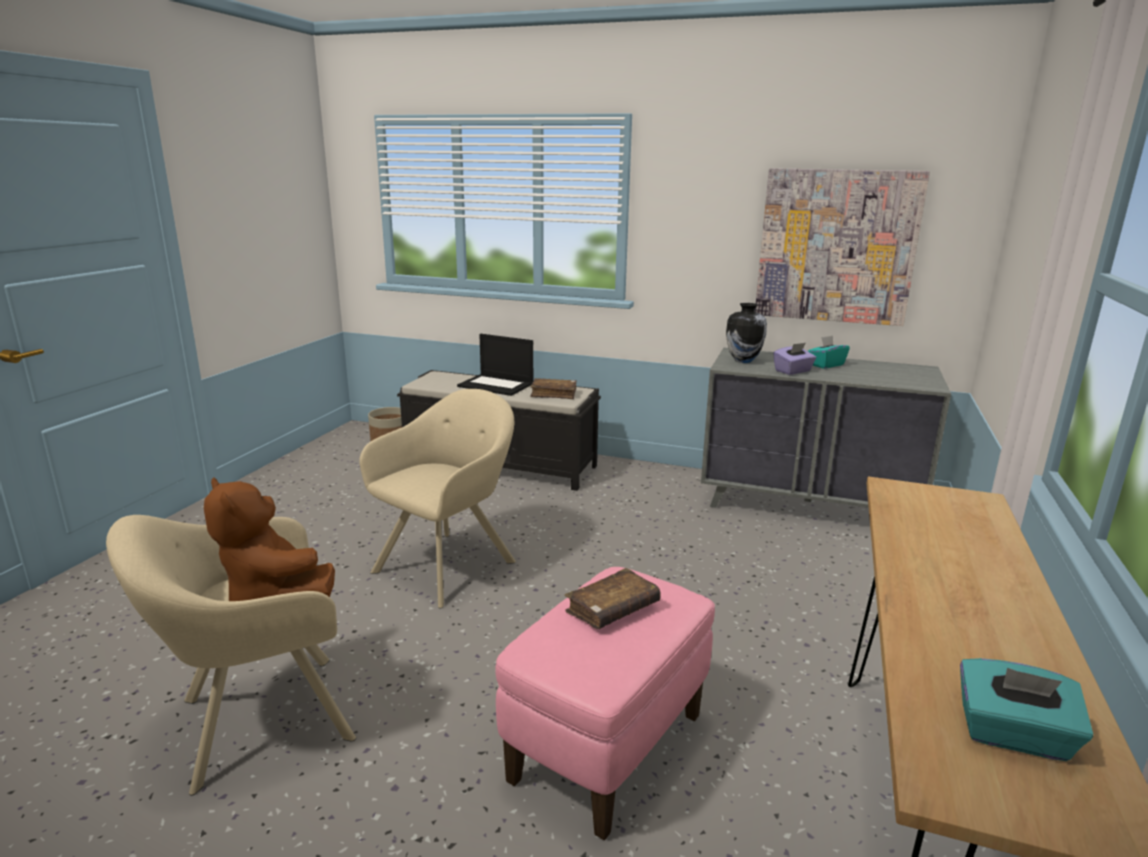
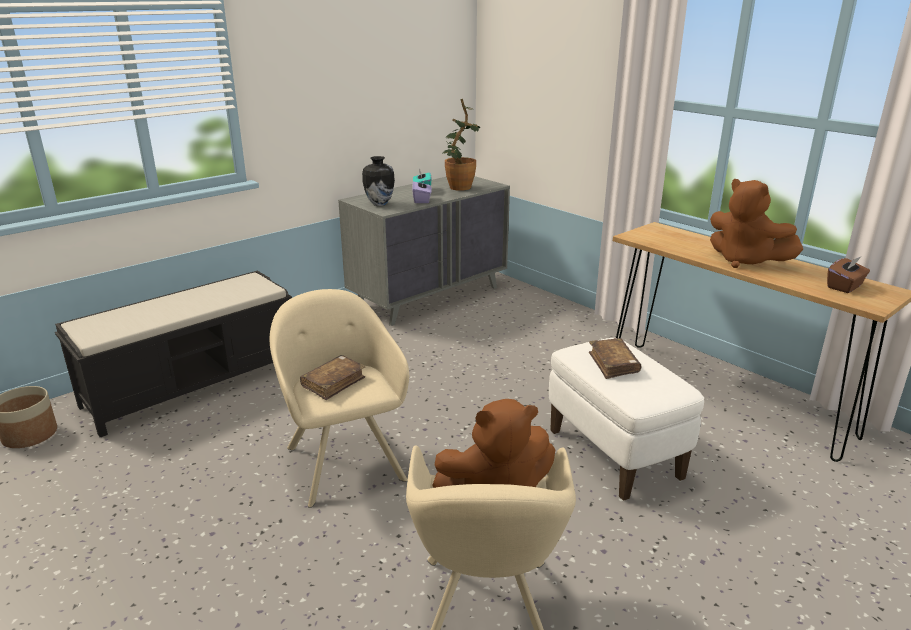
camera: 60 degrees left, 5 degrees up
(497, 385) = (173, 304): laptop -> none
(554, 394) = (241, 288): brown book -> brown book (333, 383)
(607, 748) = (614, 454): pink ottoman -> white ottoman
(836, 246) = (395, 100): picture -> none
(870, 375) = (457, 189): none -> potted plant
(955, 594) = (745, 261): none -> brown plush toy
(1013, 735) = (845, 287): turquoise tissue box -> brown tissue box

